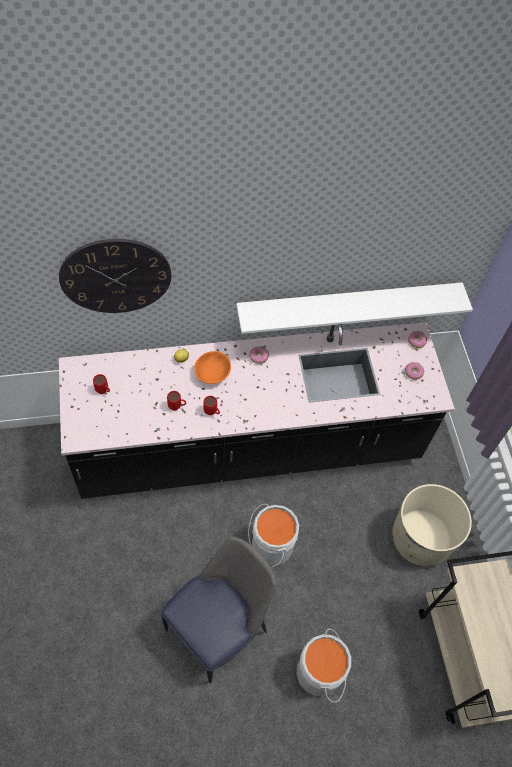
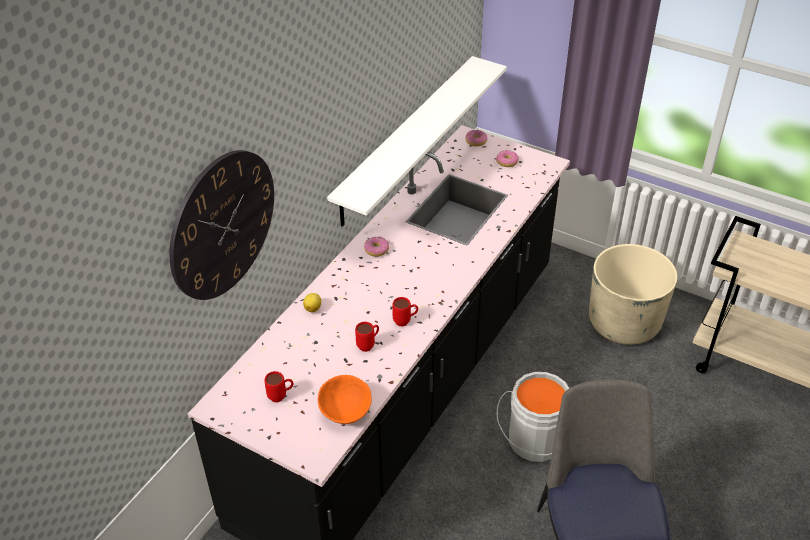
camera: 45 degrees left, 15 degrees down
(213, 374) = (359, 295): orange bowl -> orange bowl (345, 411)
(321, 672) = (705, 486): grey bucket -> none

